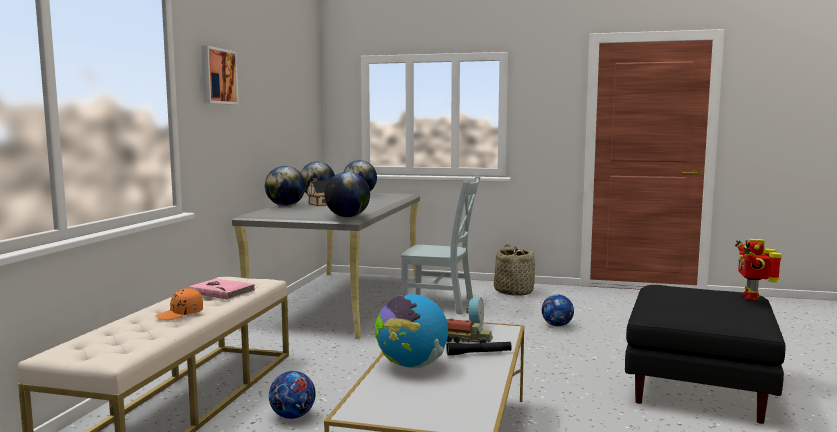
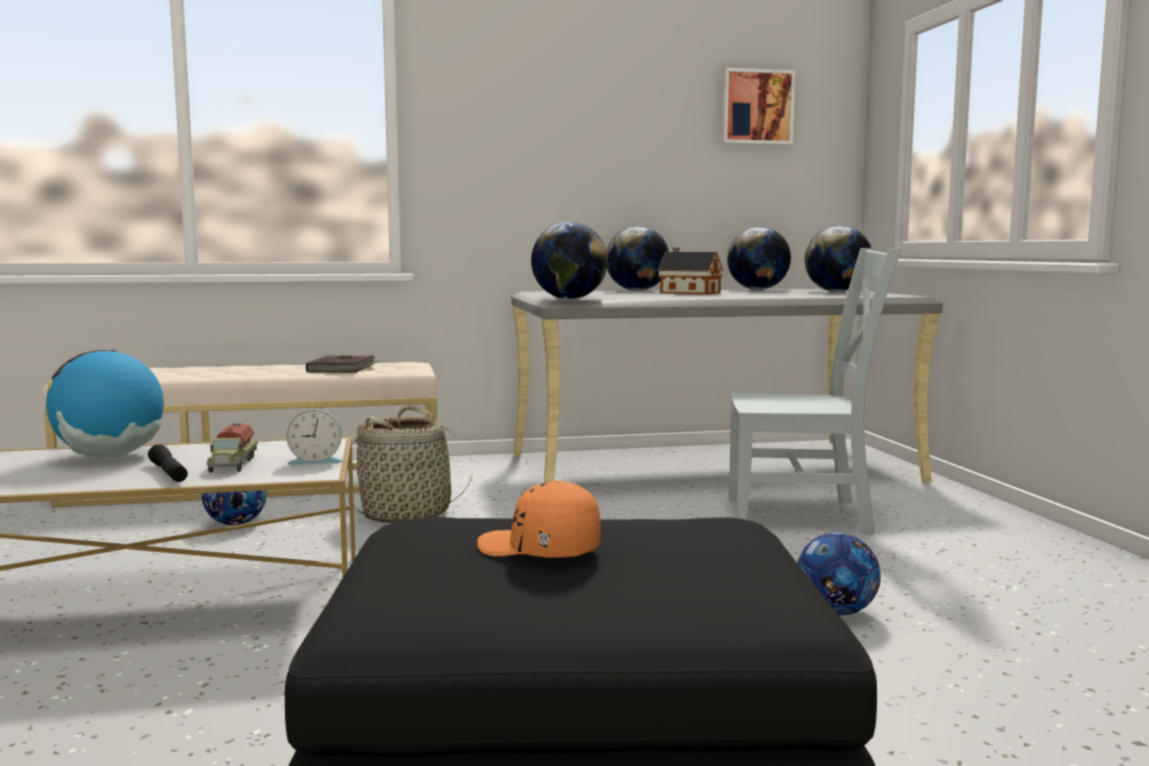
camera: 65 degrees right, 0 degrees up
(180, 314) = (233, 371): orange cap -> orange cap (538, 550)
(217, 76) = (501, 91): picture -> picture (756, 107)
(222, 291) = (343, 368): pink book -> brown book
(441, 304) = (804, 516): grey chair -> grey chair turned 75 degrees counterclockwise
(514, 291) = (1020, 550): basket -> basket (407, 514)
(752, 297) = (706, 610): toy robot -> none

